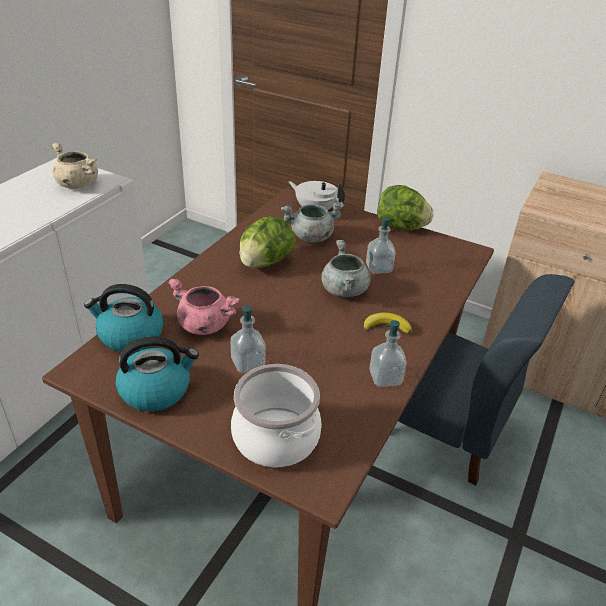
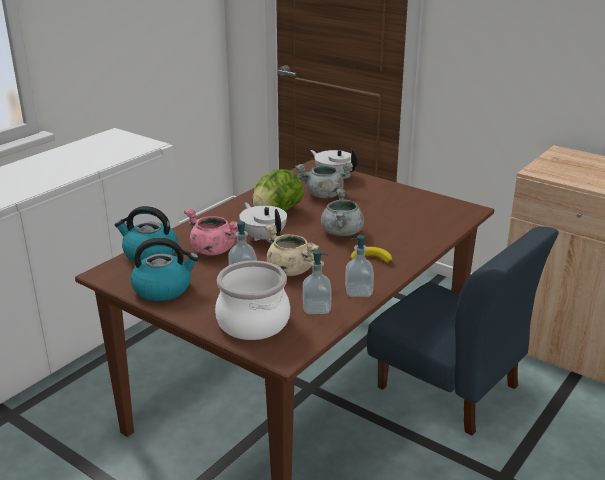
camera: 10 degrees right, 10 degrees down
(77, 184) = (125, 147): beige cooking pot -> beige cooking pot (289, 270)
(259, 302) = (263, 237): none -> white teapot
(378, 268) = (378, 218): soap dispenser -> soap dispenser (316, 308)
(401, 227) = (410, 190): lettuce -> none

